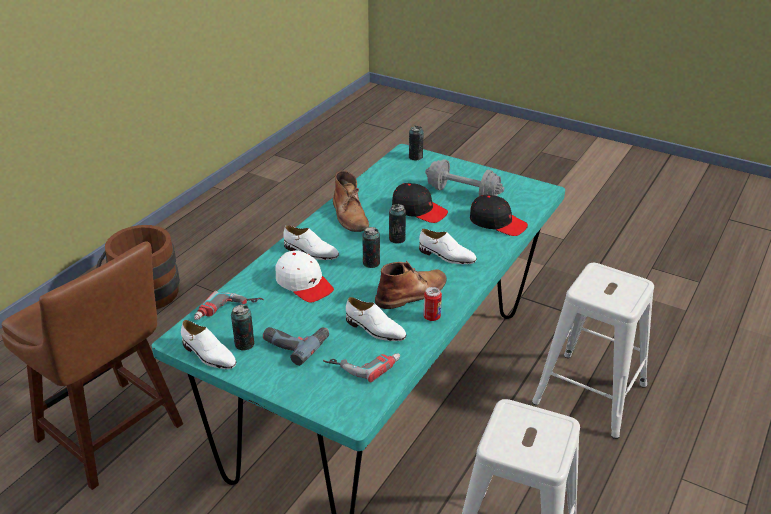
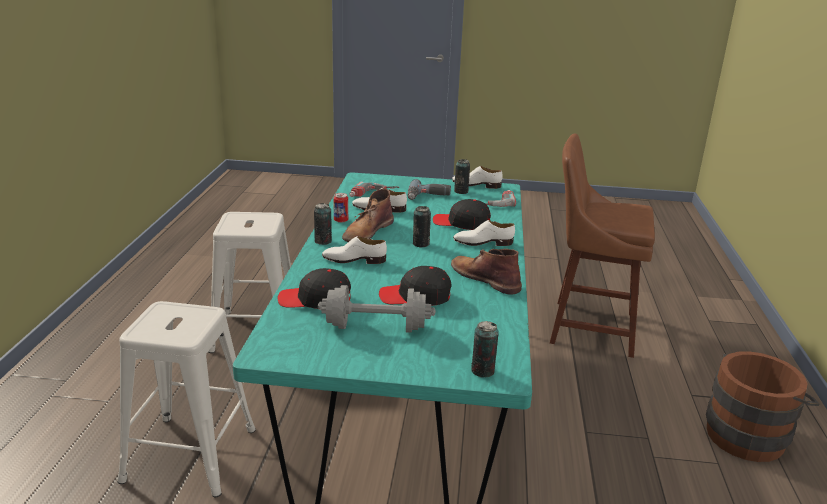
camera: 155 degrees right, 10 degrees down
(304, 283) = (461, 223): white cap -> black cap
(397, 239) = (414, 265): can -> can (323, 241)

